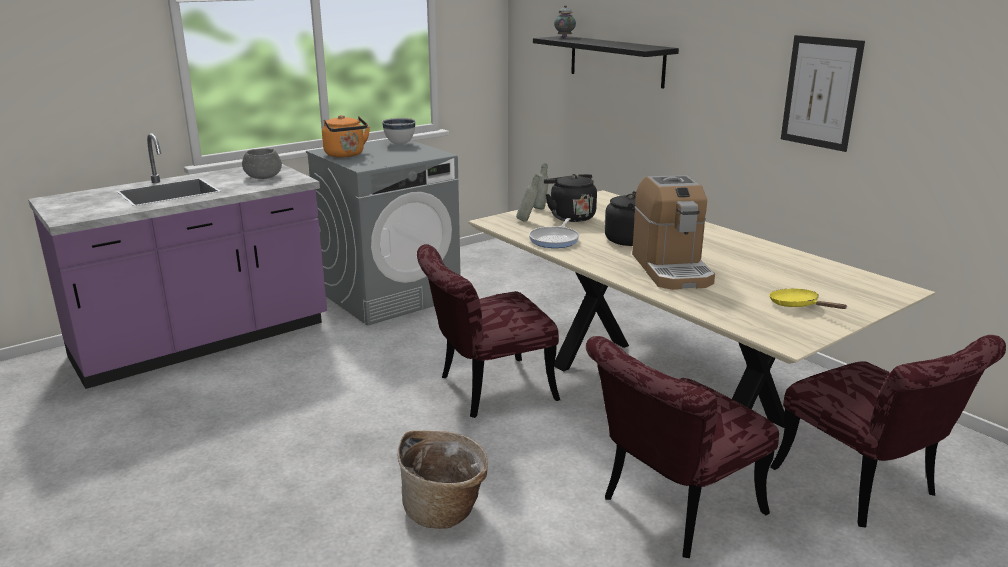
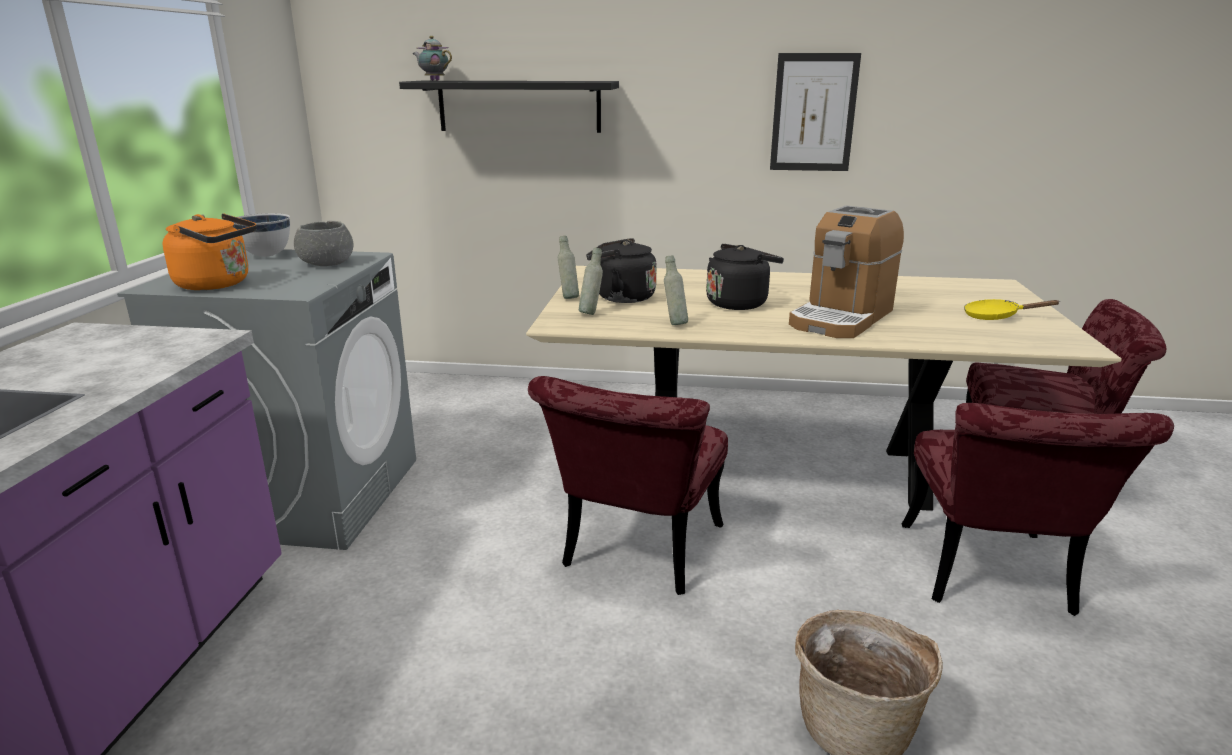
camera: 45 degrees left, 0 degrees up
(264, 176) = (117, 349): grey bowl -> grey bowl (327, 263)
(555, 240) = (674, 324): frying pan -> grey bottle
(671, 269) = (841, 318): coffee machine -> coffee machine turned 90 degrees clockwise

